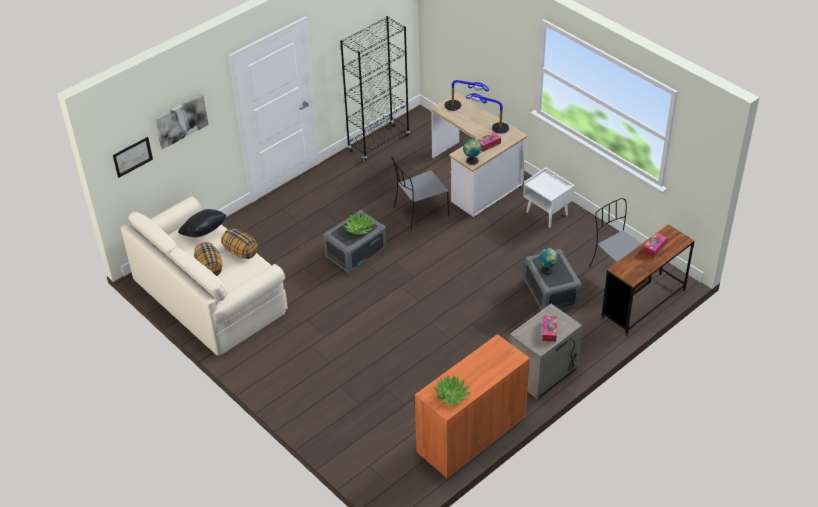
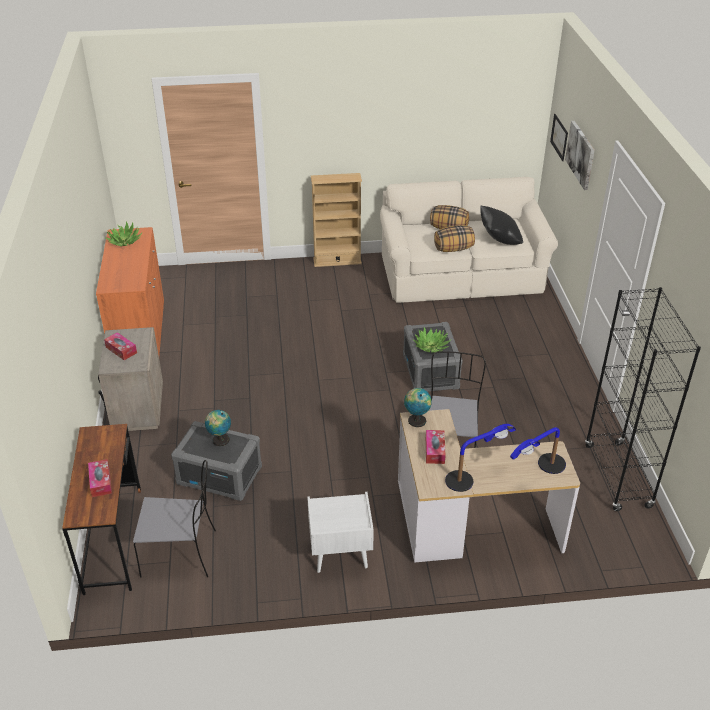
camera: 125 degrees right, 5 degrees down
(254, 378) = (337, 261): none -> beige bookcase

